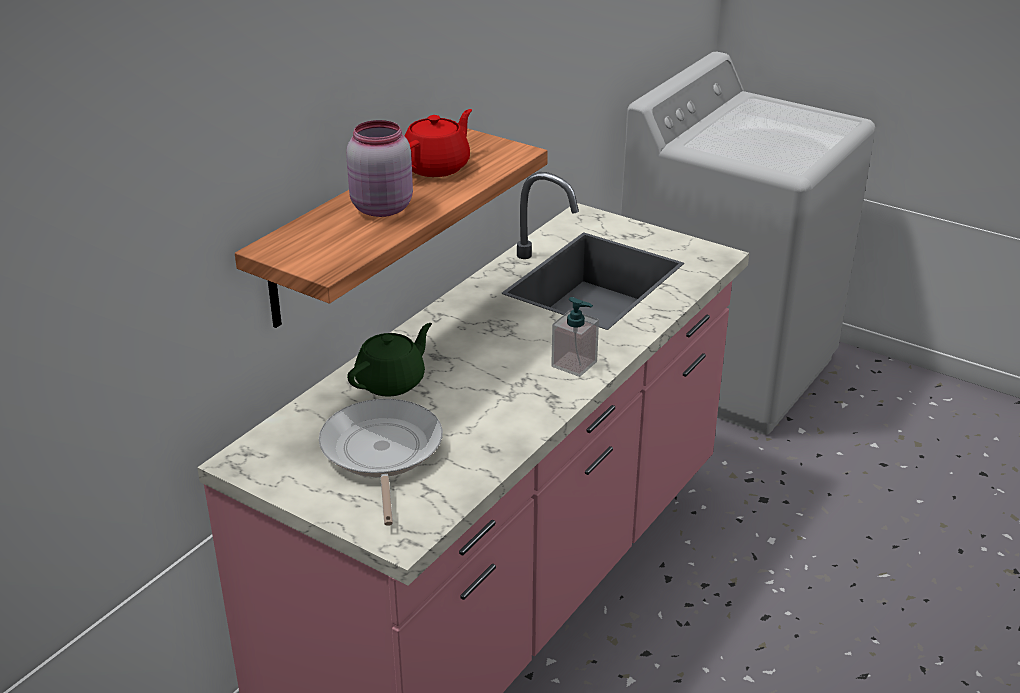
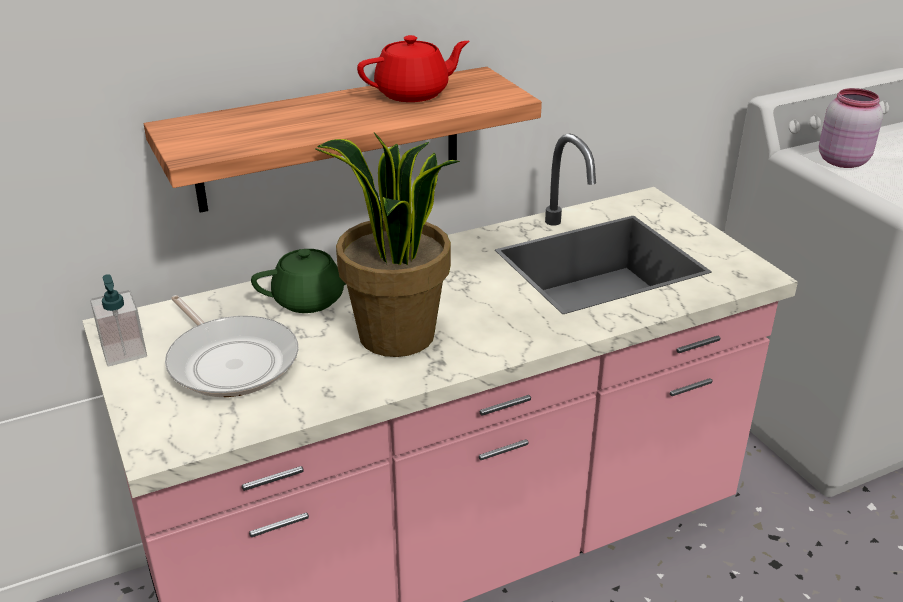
camera: 30 degrees right, 0 degrees up
(380, 207) = (313, 115): pink jar -> pink jar (841, 160)
(381, 453) = (230, 361): frying pan -> frying pan turned 120 degrees clockwise
(497, 388) = (396, 336): none -> potted plant
(574, 364) = (493, 337): soap dispenser -> soap dispenser (124, 352)

